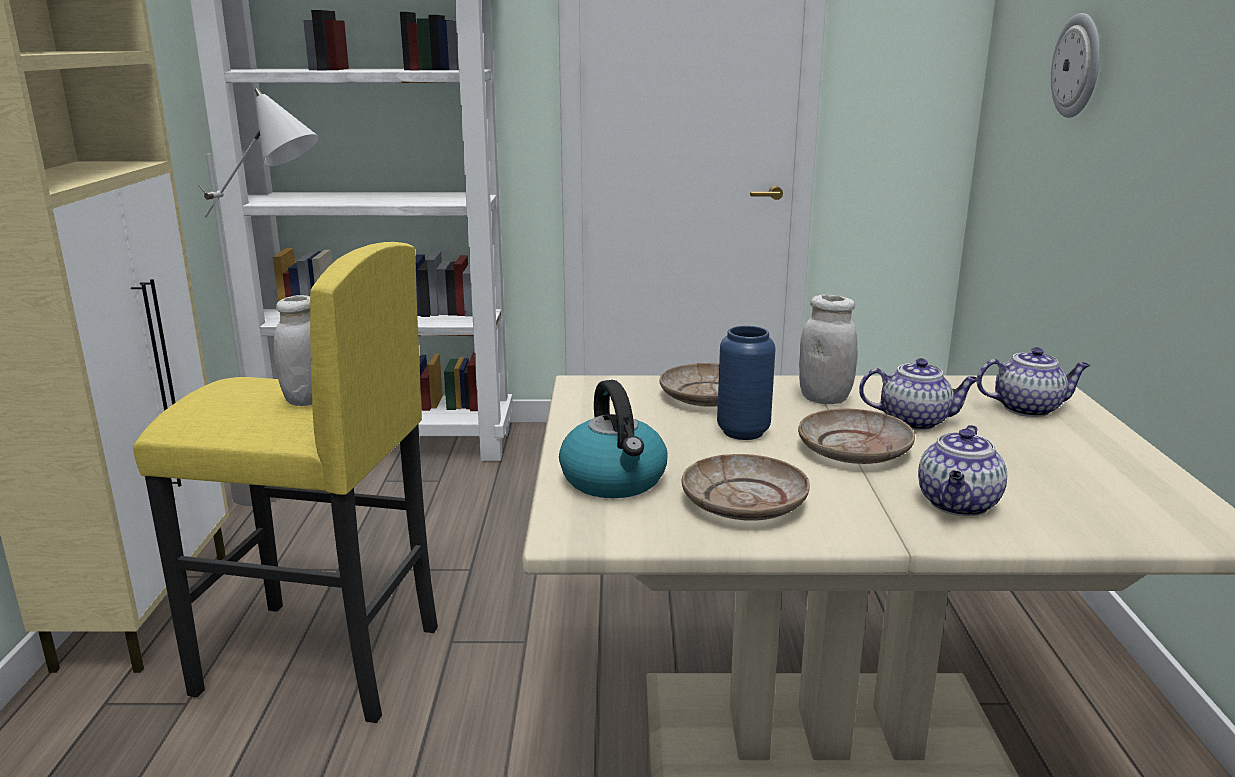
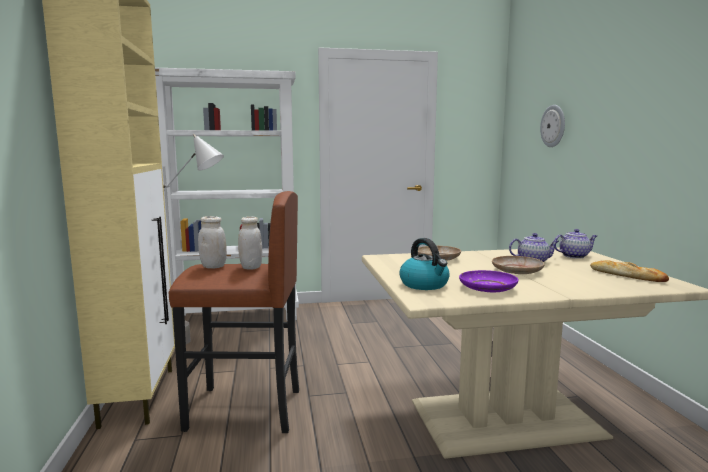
camera: 10 degrees left, 10 degrees down
(319, 661) = (245, 410): yellow stool -> brown stool
(743, 432) = (464, 268): blue vase -> none
(744, 503) = (488, 288): beige plate -> purple plate
(824, 398) = (488, 257): white jar -> white jar (213, 266)
(958, 505) = (575, 284): teapot -> none
(1107, 485) = (627, 275): none -> bread

